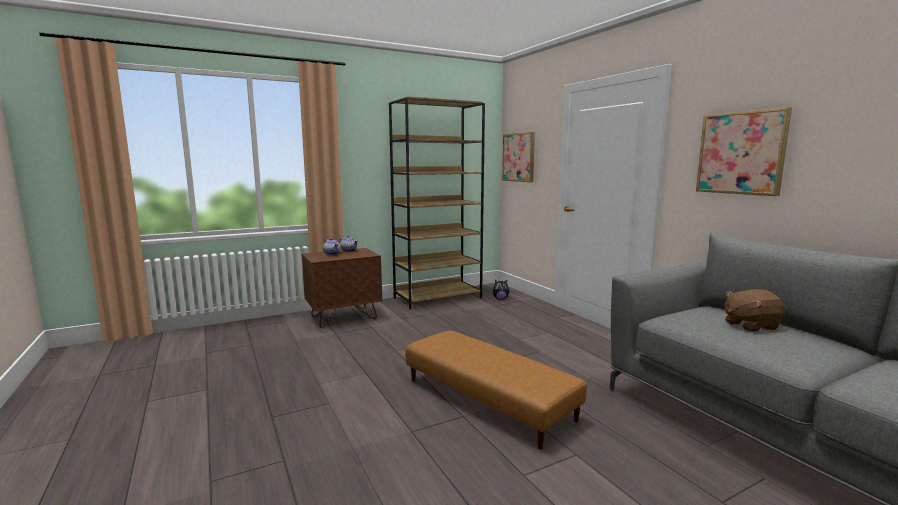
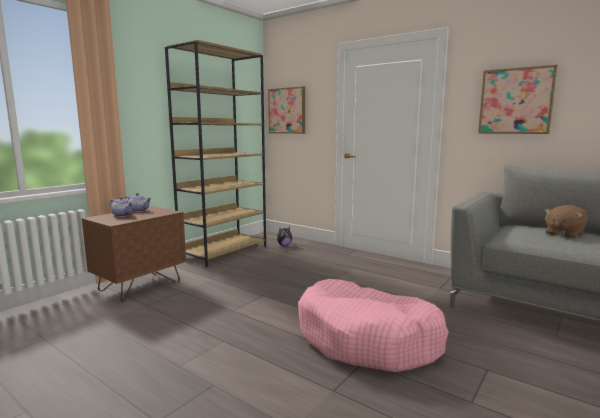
camera: 25 degrees left, 0 degrees up
(487, 400) = (368, 339): brown ottoman -> pink dog bed

